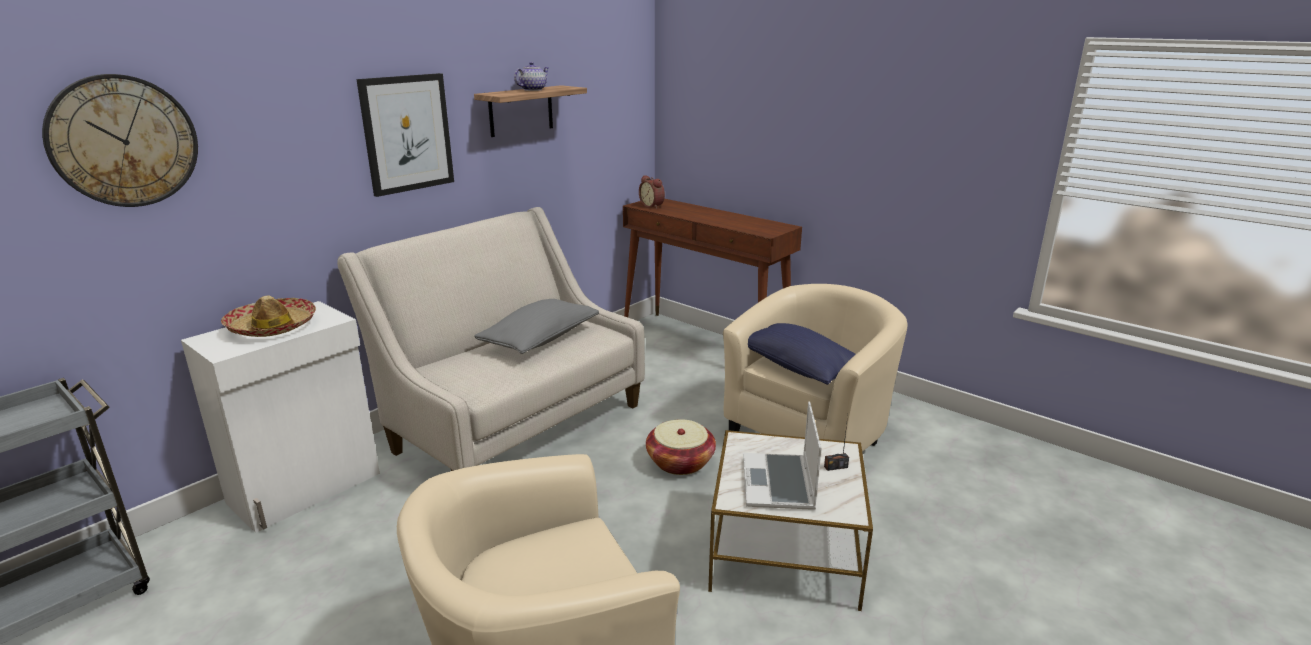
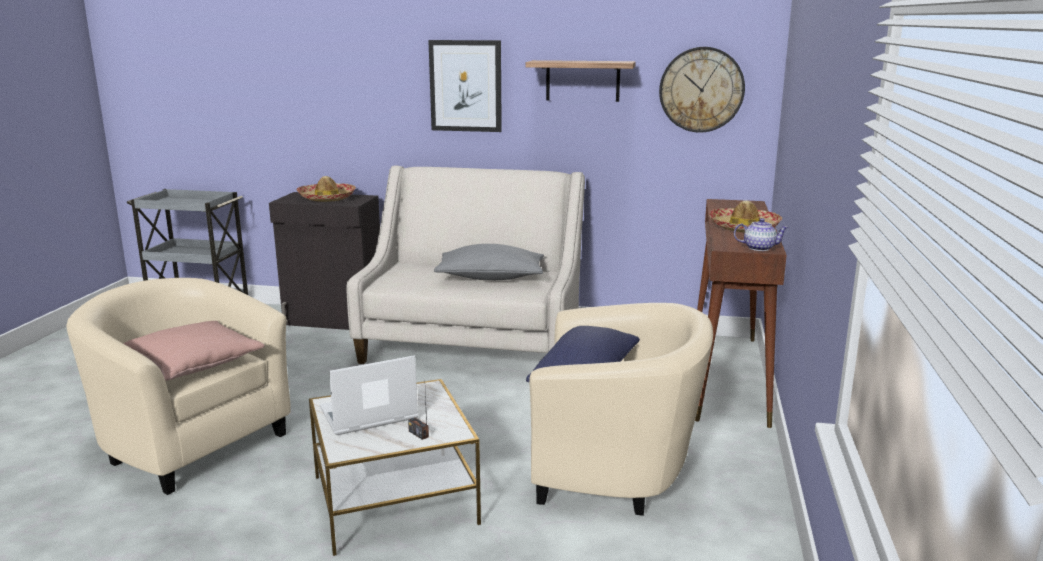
camera: 60 degrees right, 5 degrees down
(123, 141) = (285, 65): wall clock -> wall clock (701, 89)
(307, 488) = (334, 320): white cabinet -> black cabinet
(532, 89) = (583, 61): teapot -> teapot (758, 248)
(569, 569) = (195, 364): none -> pink pillow
(653, 206) = (727, 205): alarm clock -> none
(680, 462) = (487, 421): basket -> none
(723, 218) = (743, 228): none -> hat

